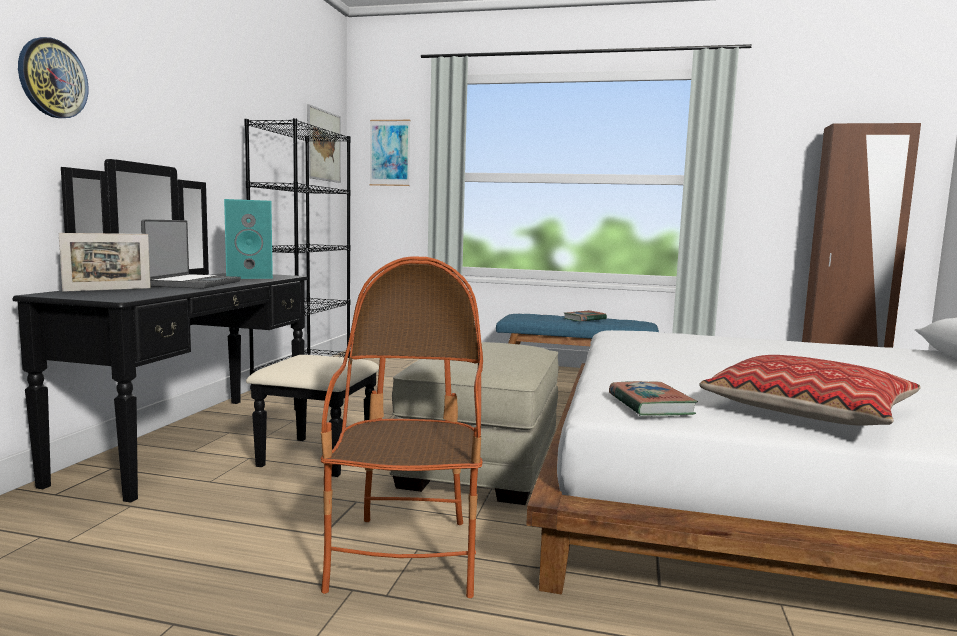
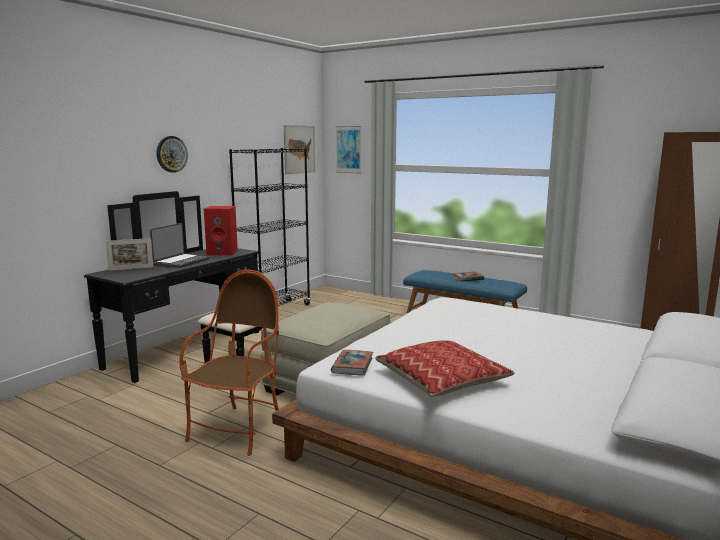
camera: 20 degrees right, 5 degrees up
(52, 78) = (103, 158): wall clock -> wall clock (171, 154)
(251, 276) = (223, 252): turquoise speaker -> red speaker

